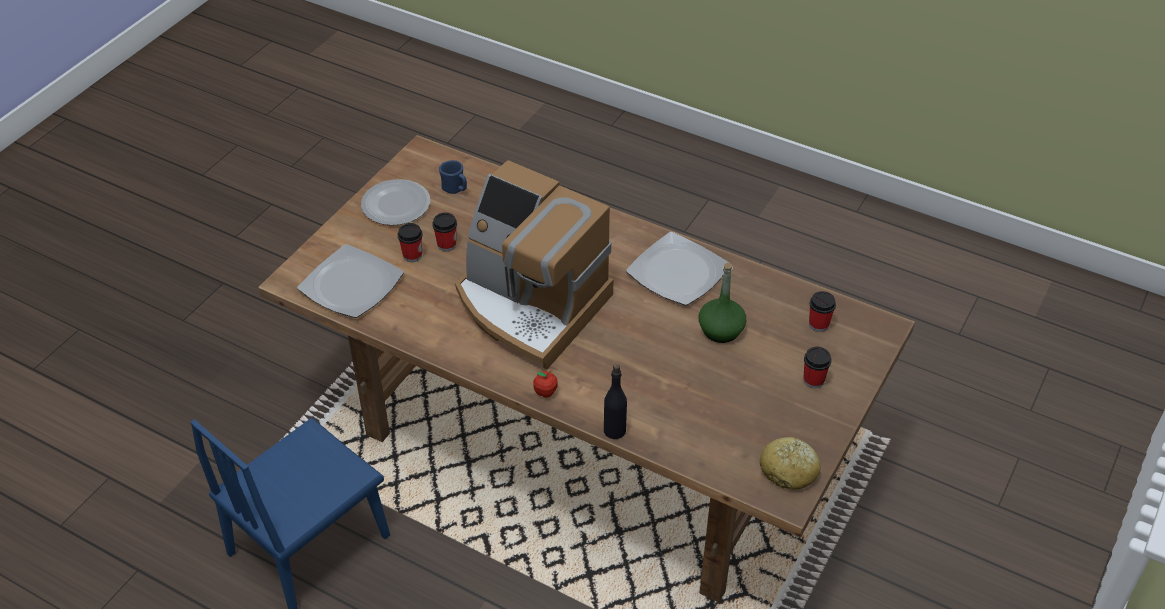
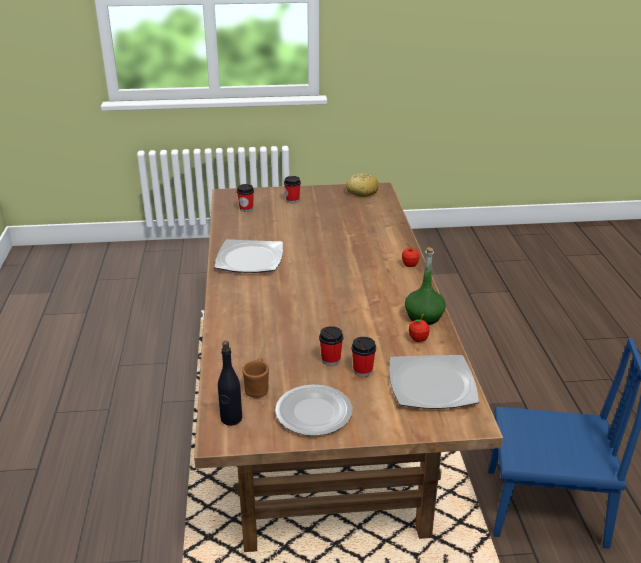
camera: 125 degrees left, 15 degrees down
(415, 314) = (418, 339): none -> apple
(455, 189) = (257, 388): blue mug -> brown mug
(530, 305) = (347, 298): coffee machine -> none
(614, 430) = (404, 237): black bottle -> black bottle (231, 419)
(721, 330) = (286, 232): green bottle -> green bottle (424, 317)

